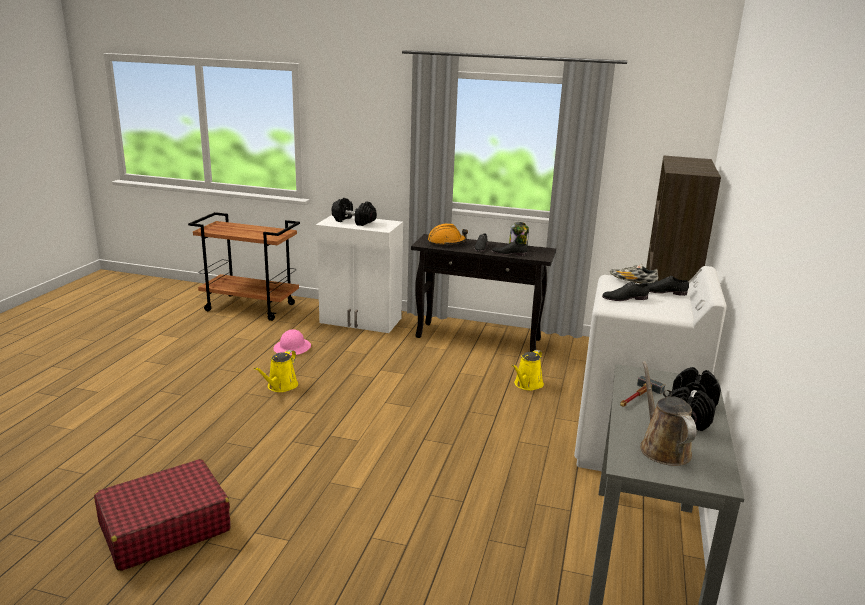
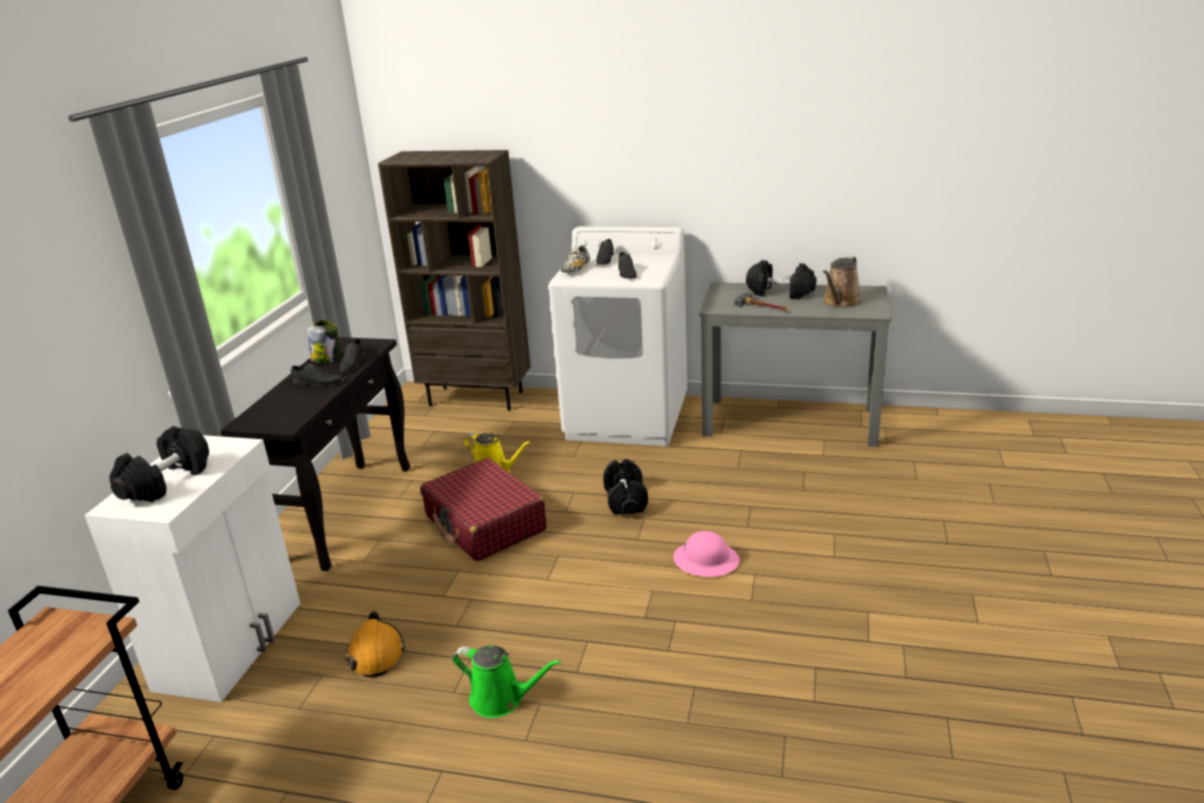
camera: 90 degrees left, 5 degrees up
(164, 527) = (901, 725): red suitcase -> red suitcase (485, 524)
(280, 386) = (501, 699): yellow watering can -> green watering can
(292, 348) = (341, 717): pink hard hat -> pink hard hat (706, 560)
(446, 242) = (281, 408): orange hard hat -> orange hard hat (376, 653)
(481, 438) = (626, 500): none -> black dumbbell
(662, 448) = (840, 302): brown watering can -> brown watering can turned 45 degrees counterclockwise

